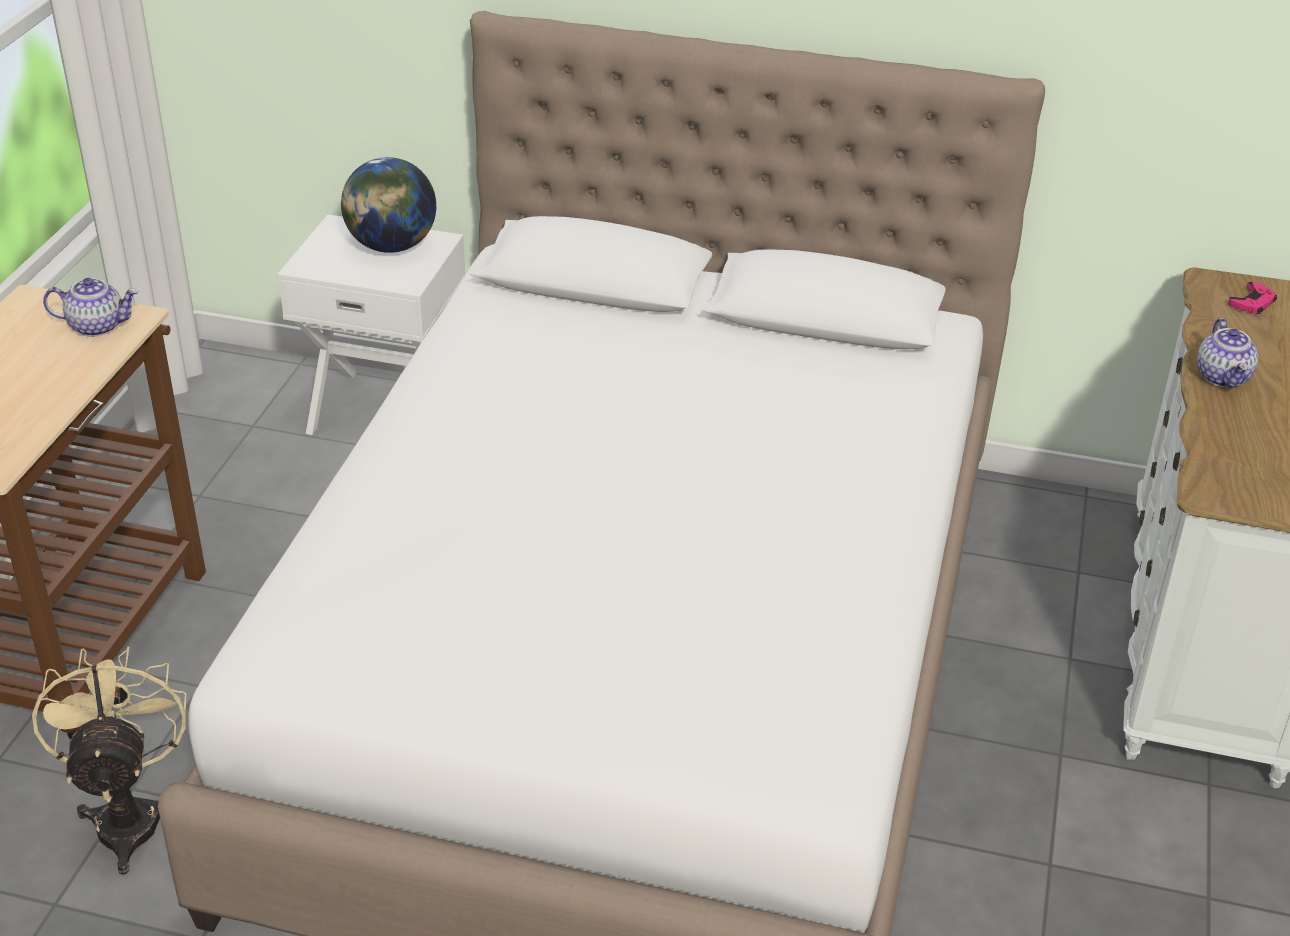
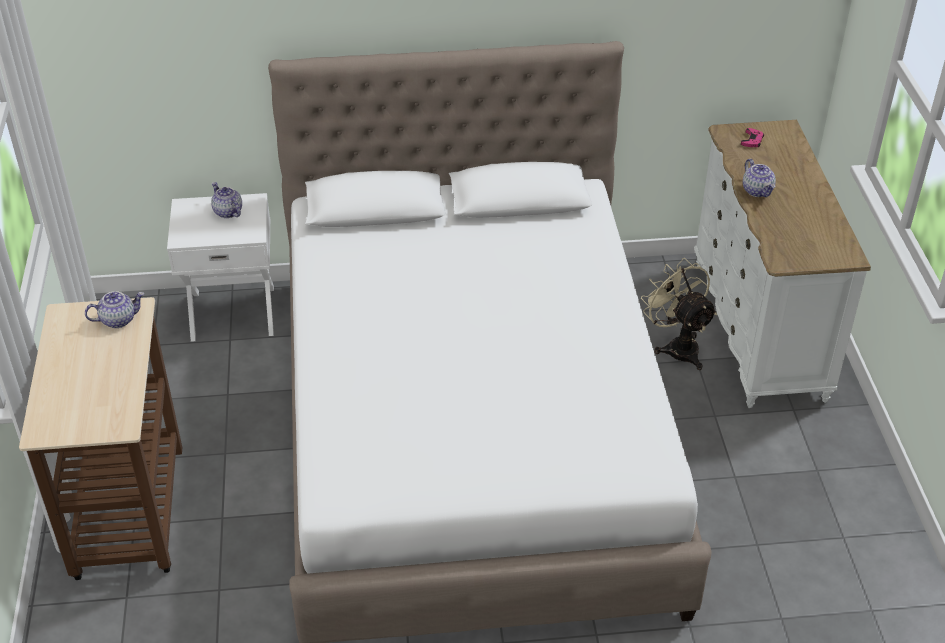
camera: 20 degrees left, 5 degrees up
(129, 815) = (227, 605): beige fan -> beige fan (677, 346)
(391, 246) = (227, 212): globe -> teapot

